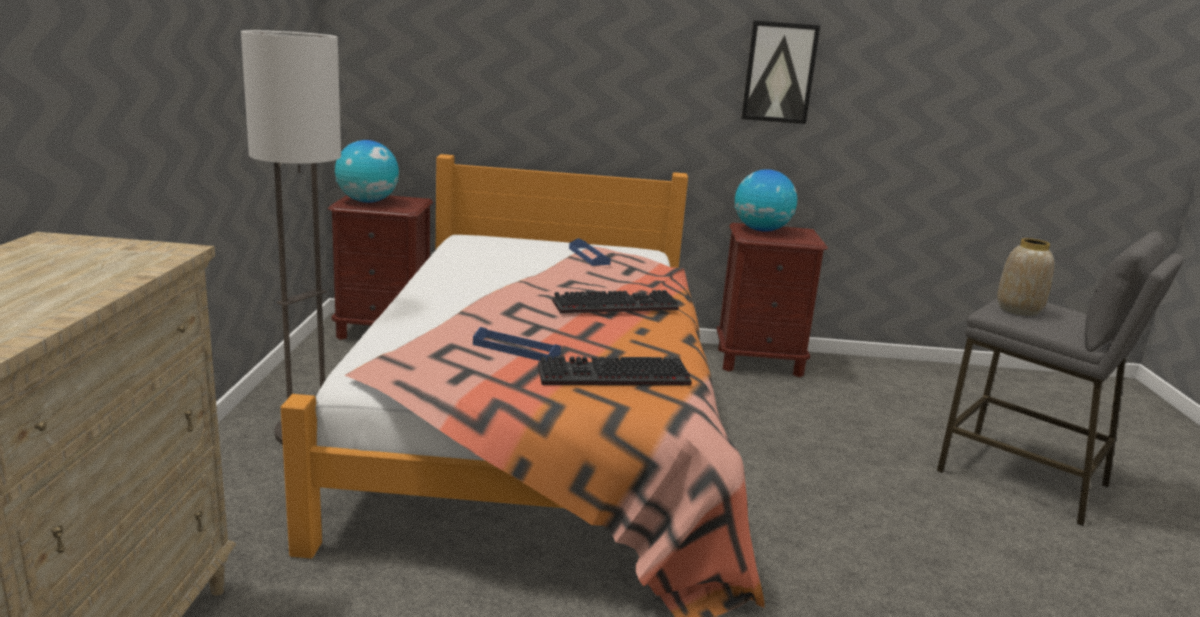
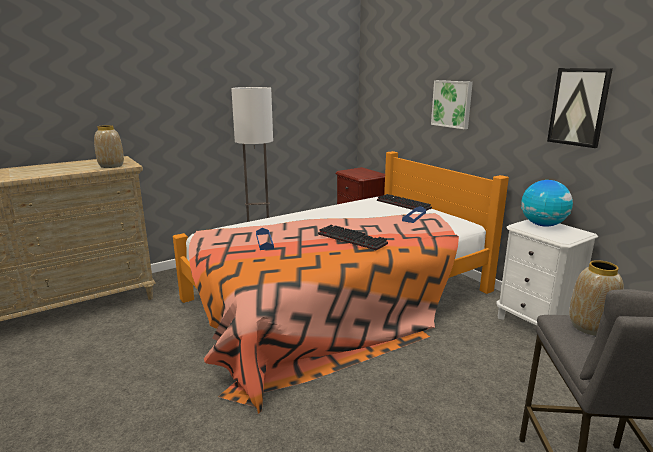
camera: 55 degrees right, 0 degrees up
(130, 260) = (111, 166): none -> vase
(368, 202) = (355, 172): globe -> none
(570, 67) = (452, 104): none -> picture
(611, 377) = (264, 263): keyboard -> keyboard (402, 204)
(759, 362) = (534, 323): brown nightstand -> white nightstand

